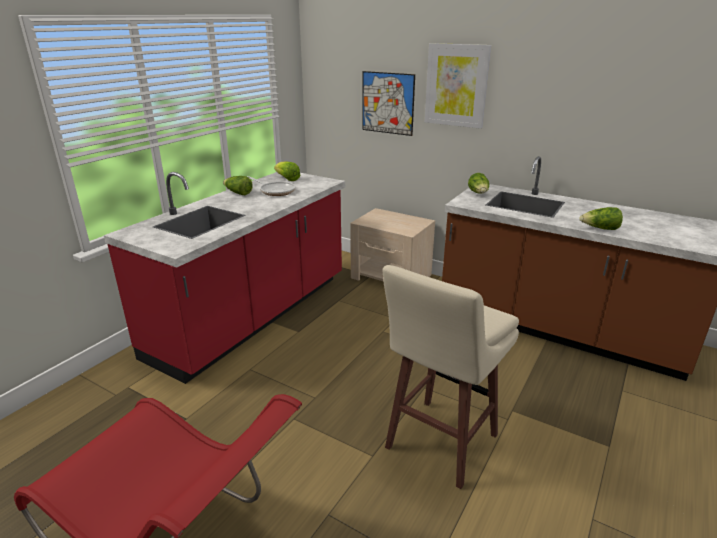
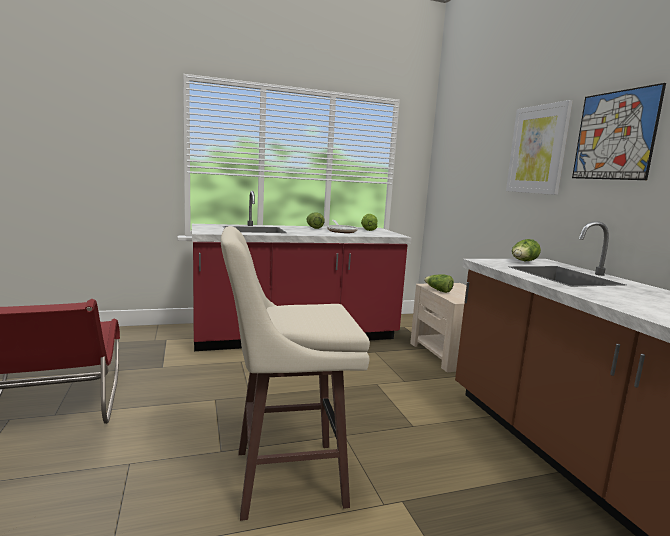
camera: 40 degrees right, 15 degrees down
(387, 103) = (482, 174): picture -> picture (614, 135)
(600, 229) = (617, 304): lettuce -> lettuce (438, 290)

